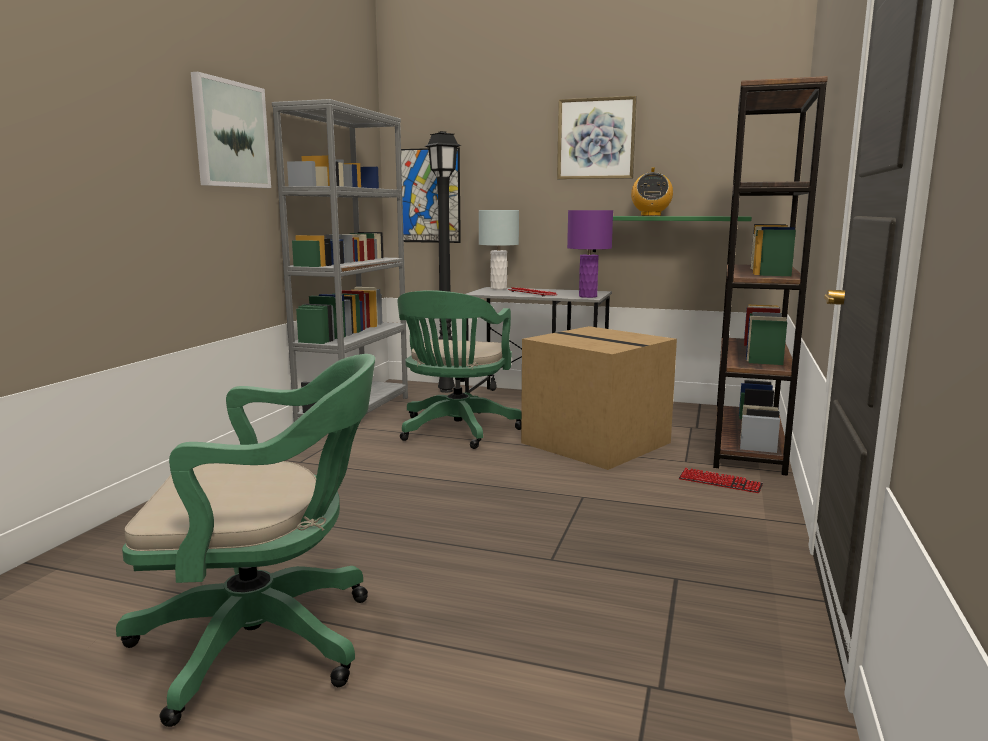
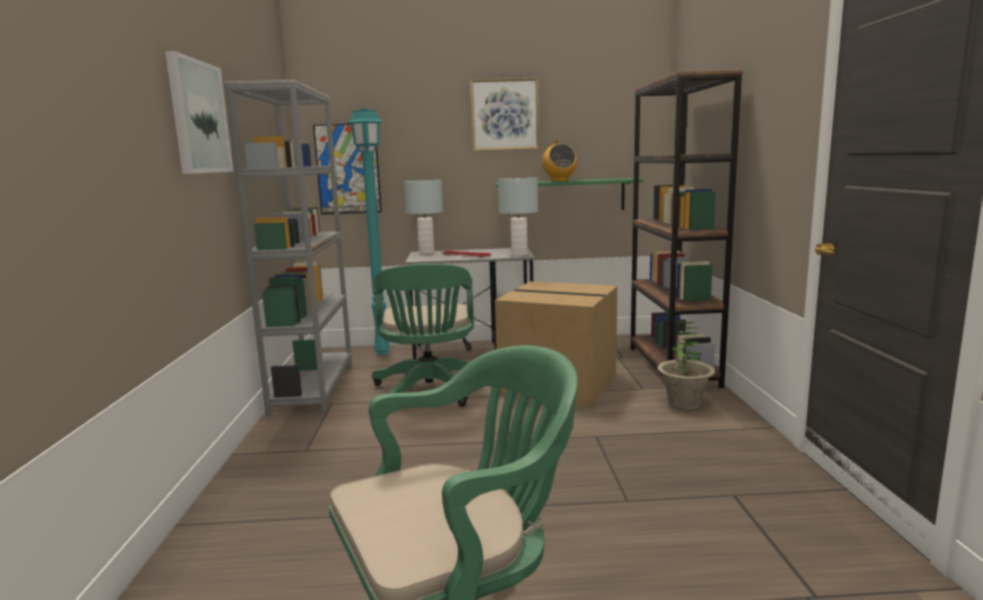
camera: 20 degrees left, 0 degrees up
(446, 391) = (382, 353): black floor lamp -> turquoise floor lamp
(588, 296) = (519, 254): purple table lamp -> grey table lamp
(720, 482) = (684, 403): keyboard -> potted plant

